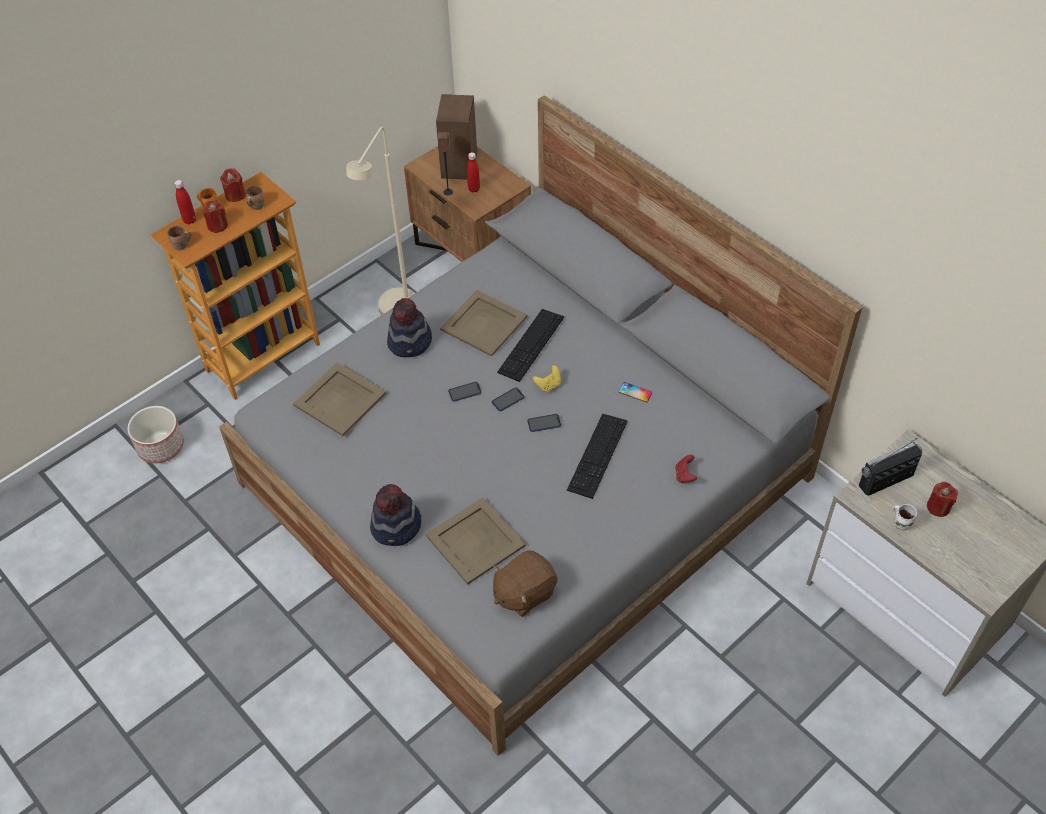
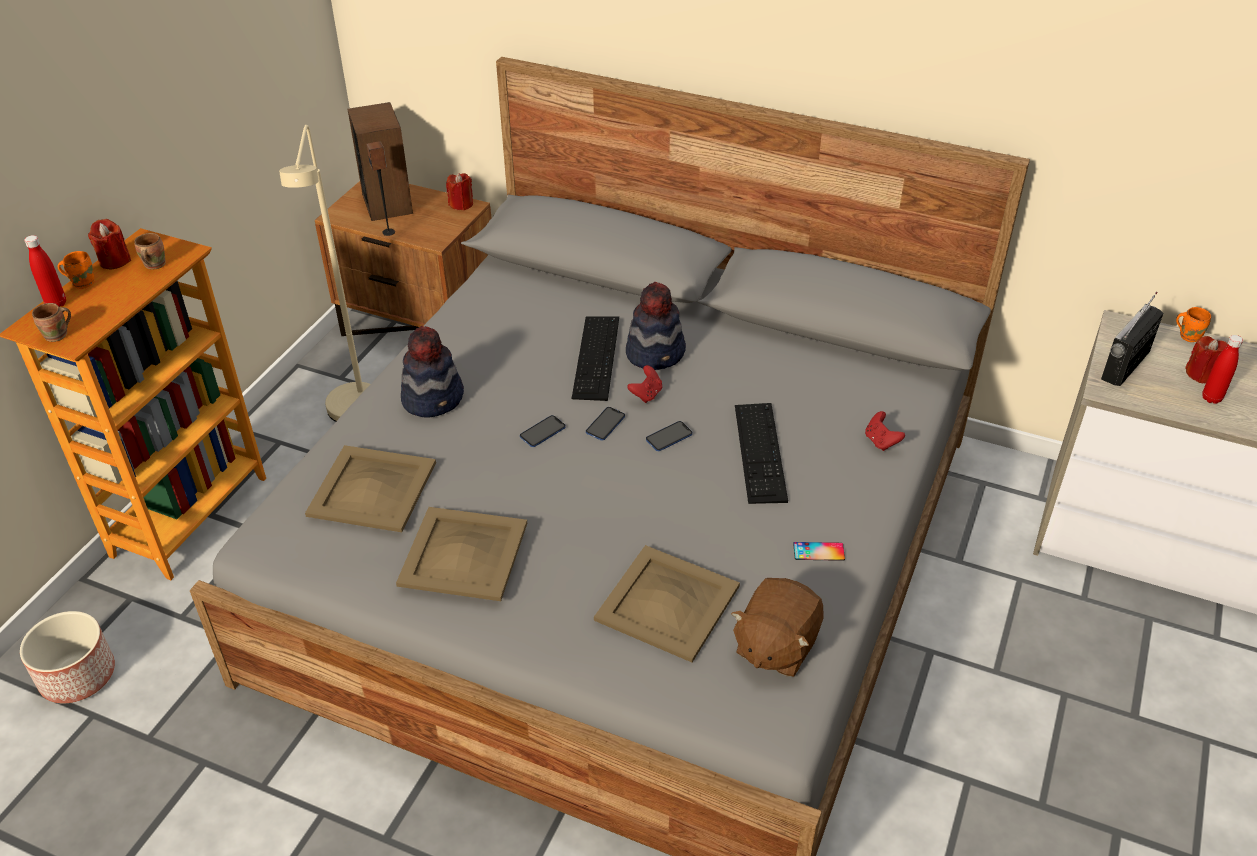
camera: 25 degrees left, 10 degrees down
(217, 225) = (104, 299): red candle -> red candle (461, 204)
(396, 527) = (545, 623): hat -> hat (656, 352)
(474, 189) = (420, 222): red bottle -> red bottle (1211, 398)
(484, 323) = (521, 351): beige tray -> beige tray (465, 553)
(548, 385) = (646, 394): yellow game controller -> red game controller
(635, 392) = (758, 372): phone -> phone (818, 551)
(901, 523) = (1178, 402): white mug -> none
(955, 472) = (1188, 335): none -> orange mug

